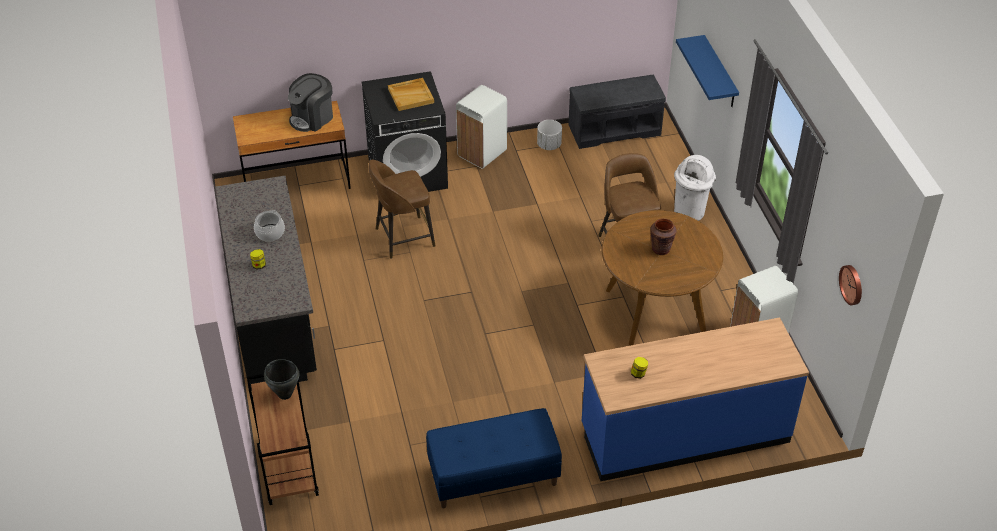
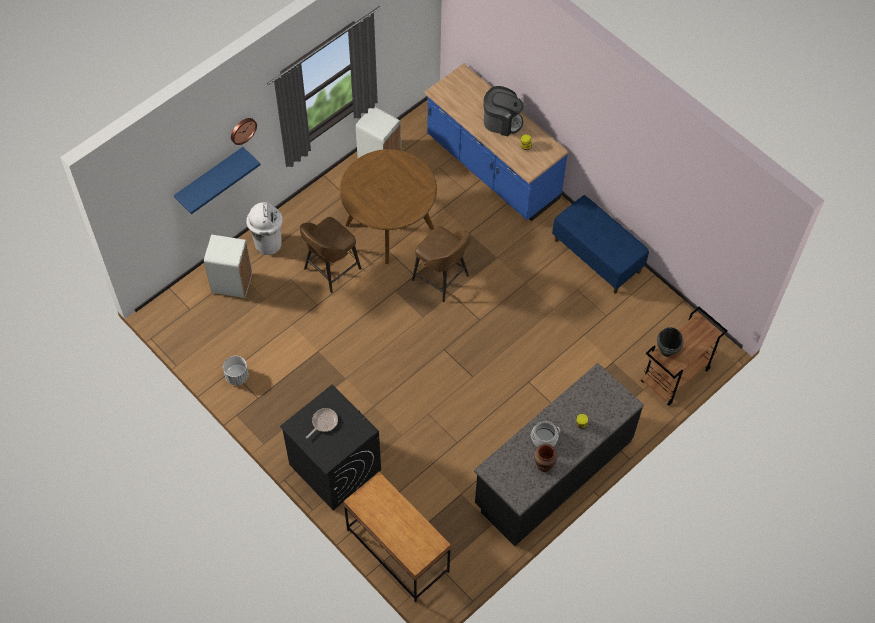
camera: 120 degrees left, 15 degrees up
(312, 118) = (379, 506): coffee machine -> coffee machine (501, 121)
(403, 238) = (415, 427): brown stool -> brown stool (442, 279)
(411, 95) = (323, 422): beige tray -> frying pan
(482, 153) = (276, 422): white trash can -> white trash can (232, 282)
(615, 129) = (188, 336): grey bench -> none
(661, 249) = (387, 189): brown vase -> brown vase (544, 465)
(852, 284) = (416, 26): wall clock -> wall clock (242, 130)

